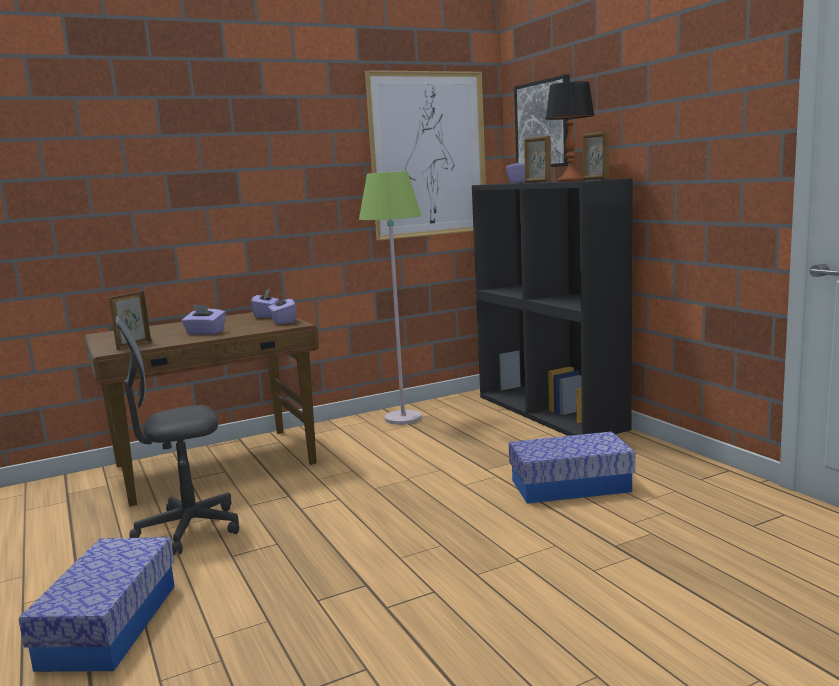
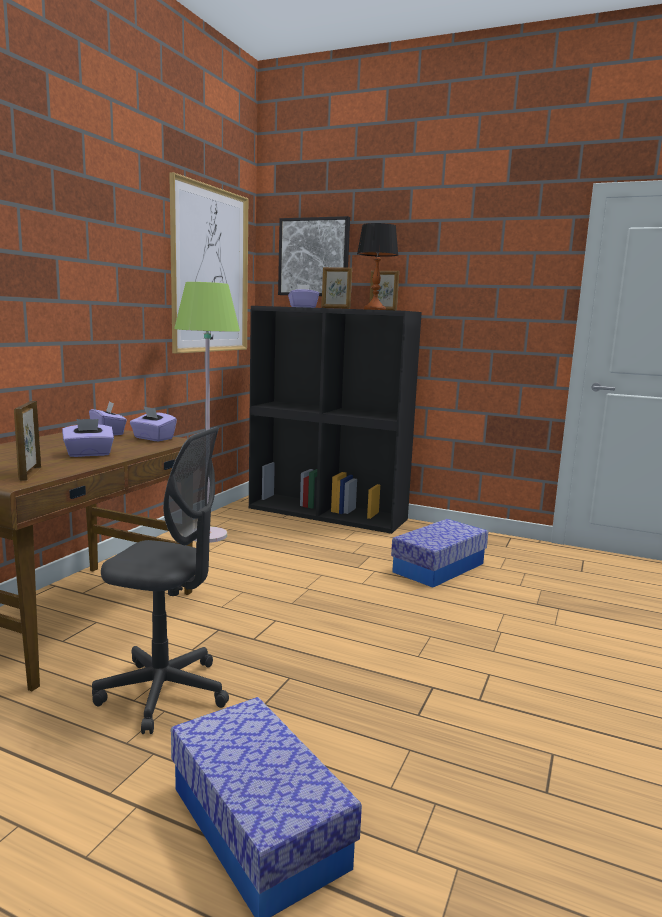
camera: 40 degrees left, 0 degrees up
(189, 529) = (164, 693): grey office chair -> grey office chair turned 105 degrees counterclockwise

